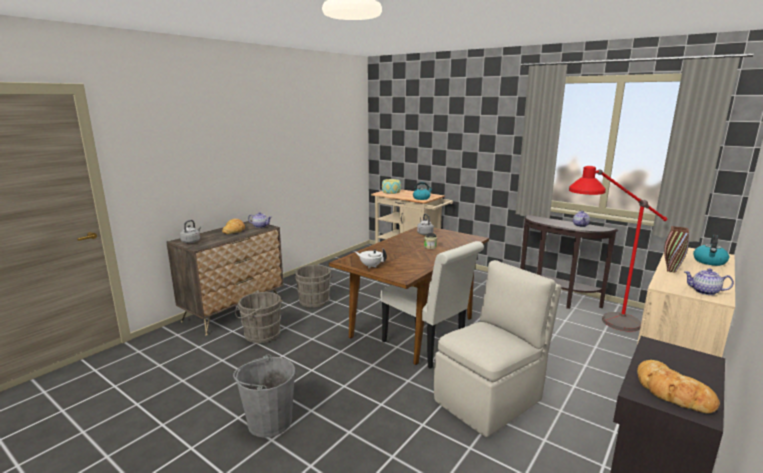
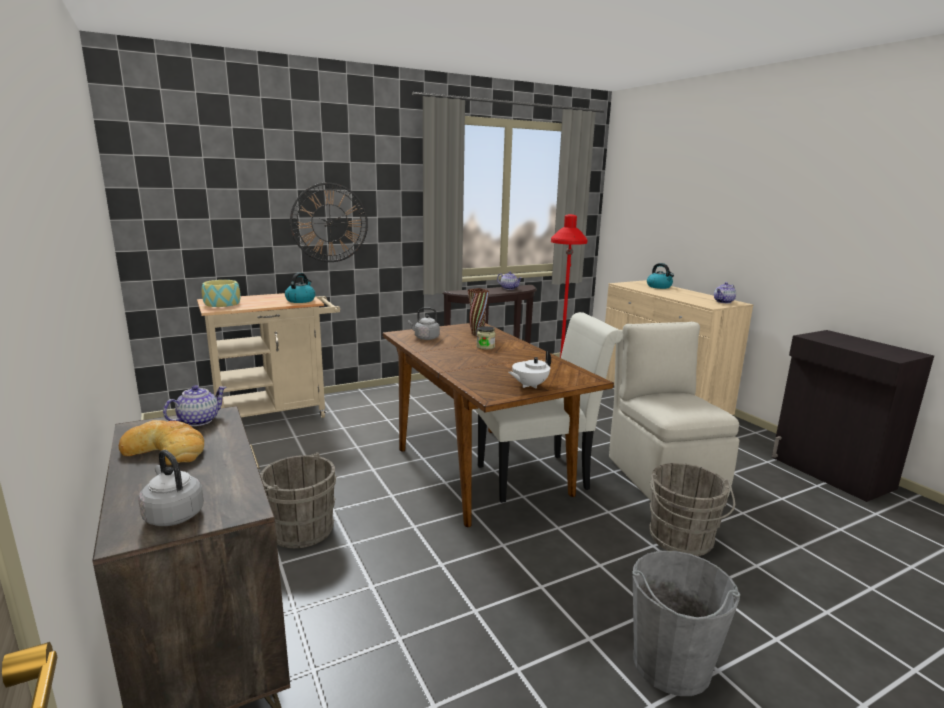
camera: 65 degrees left, 0 degrees up
(260, 334) = (370, 627): grey bucket -> grey bucket (681, 540)
(463, 154) = (329, 223): none -> wall clock
(671, 270) = (675, 297): brown vase -> brown vase (477, 334)
(671, 392) = (887, 351): bread -> none

